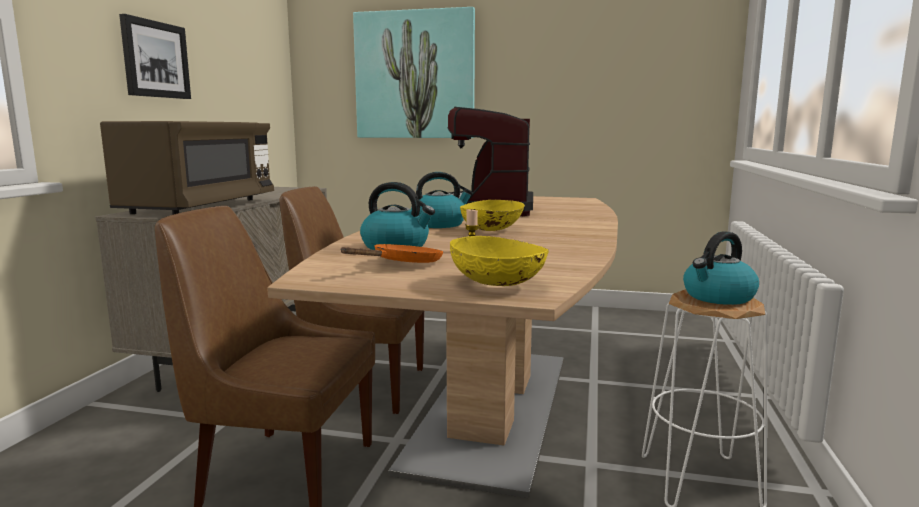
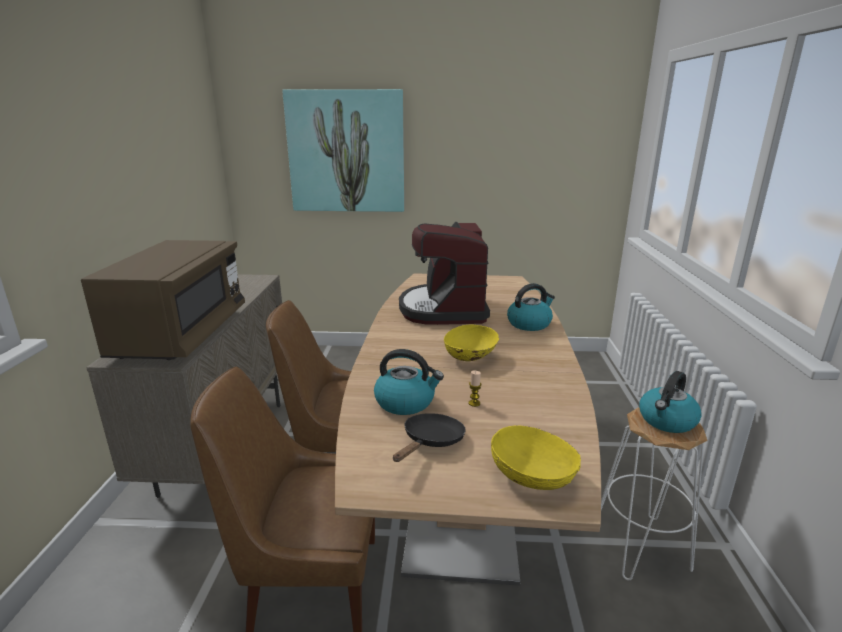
camera: 10 degrees left, 10 degrees up
(155, 59) = (105, 177): picture -> none
(403, 264) = (431, 441): orange frying pan -> black frying pan
(439, 224) = (418, 347): kettle -> kettle (529, 323)

